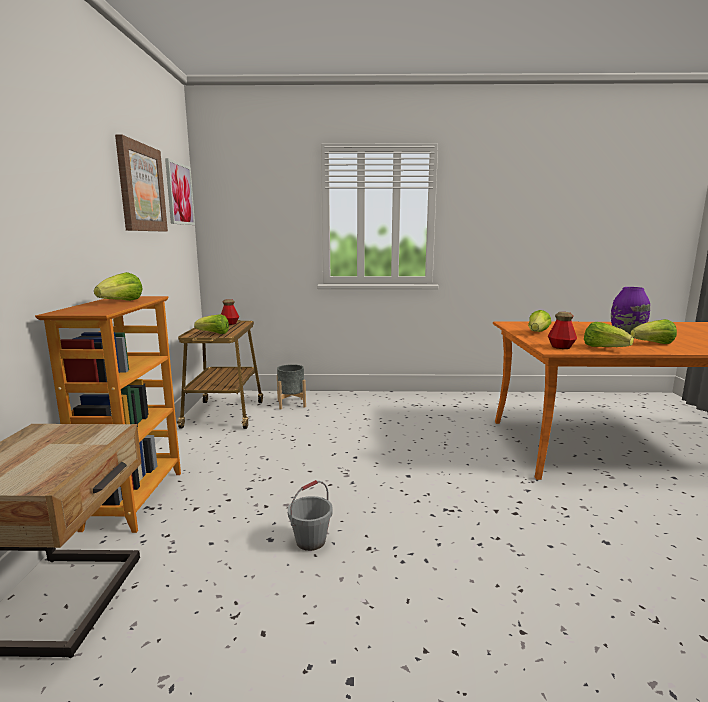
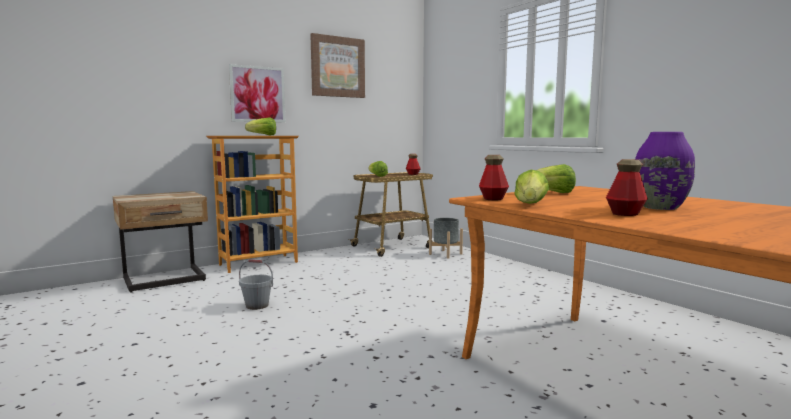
camera: 55 degrees right, 5 degrees down
(179, 194) = (397, 70): picture -> picture (257, 94)
(653, 344) = (625, 214): lettuce -> bottle

